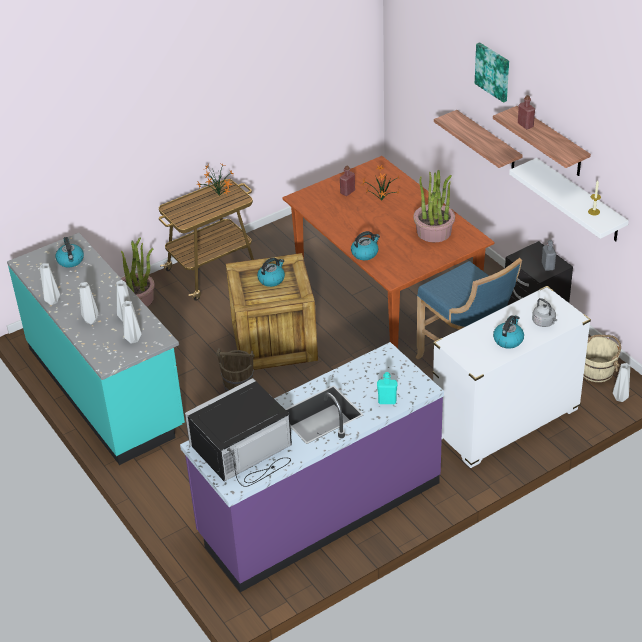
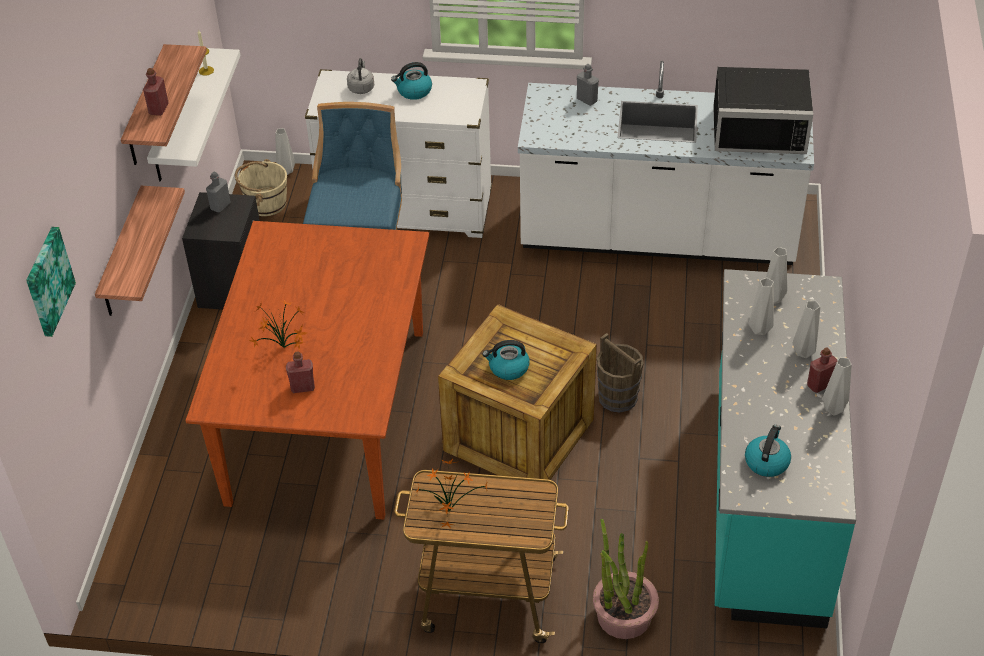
camera: 140 degrees left, 5 degrees up
(69, 309) = (819, 385): none -> red bottle
(319, 509) = (657, 237): purple counter -> white counter
(365, 253) = (395, 289): kettle -> none
(387, 401) = (587, 100): turquoise bottle -> grey bottle
(434, 232) = (292, 268): potted plant -> none
(493, 71) = (96, 151): picture -> picture (47, 281)

